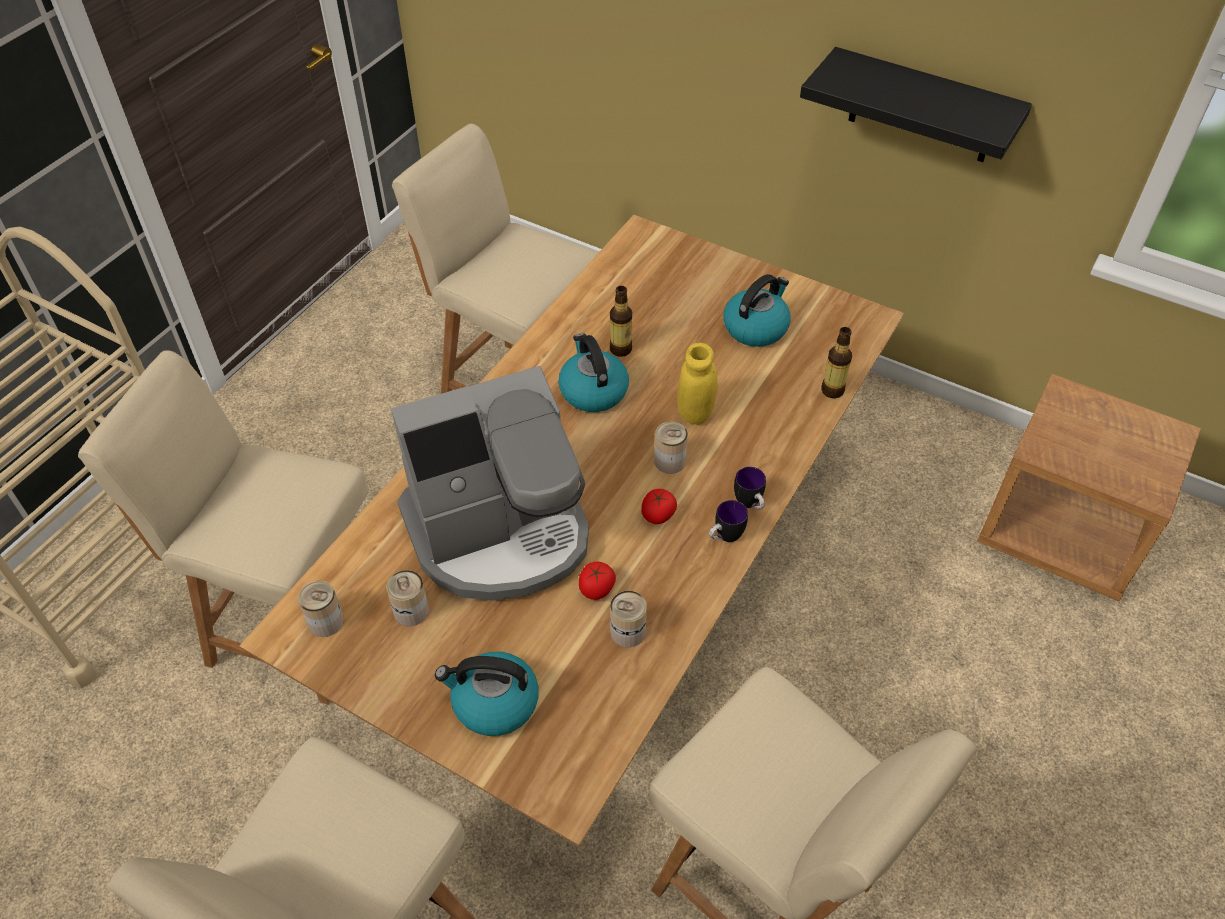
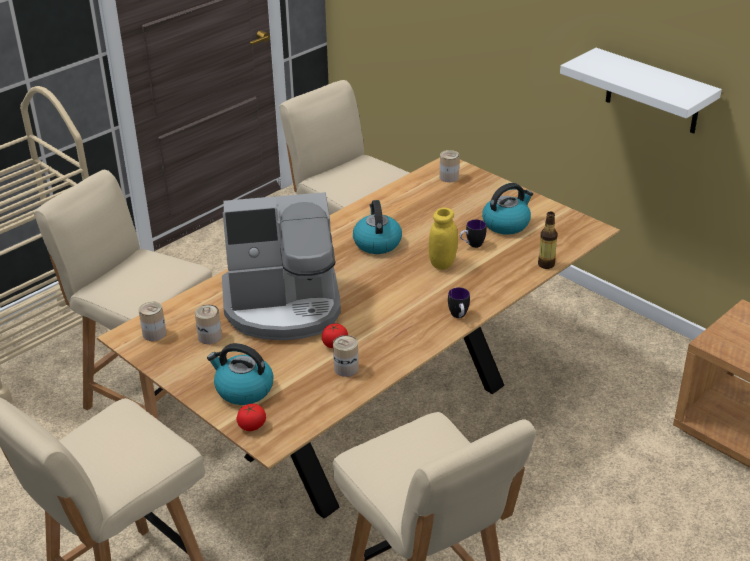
camera: 15 degrees right, 15 degrees down
(620, 349) = (405, 224): bottle -> none
(658, 515) = (393, 313): tomato -> tomato (252, 426)
(669, 461) = (413, 286): can -> can (449, 177)
(724, 537) = (433, 331): mug -> mug (472, 245)
(922, 107) = (652, 92): black shelf -> white shelf

